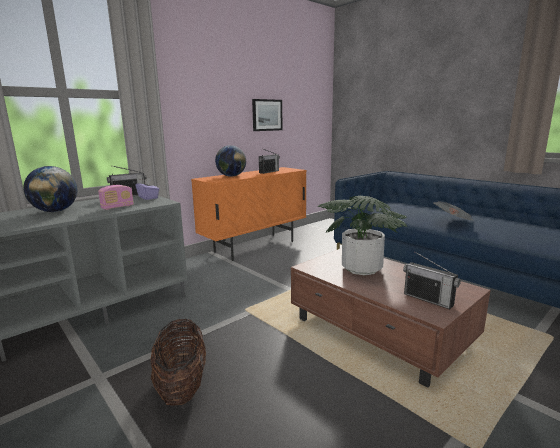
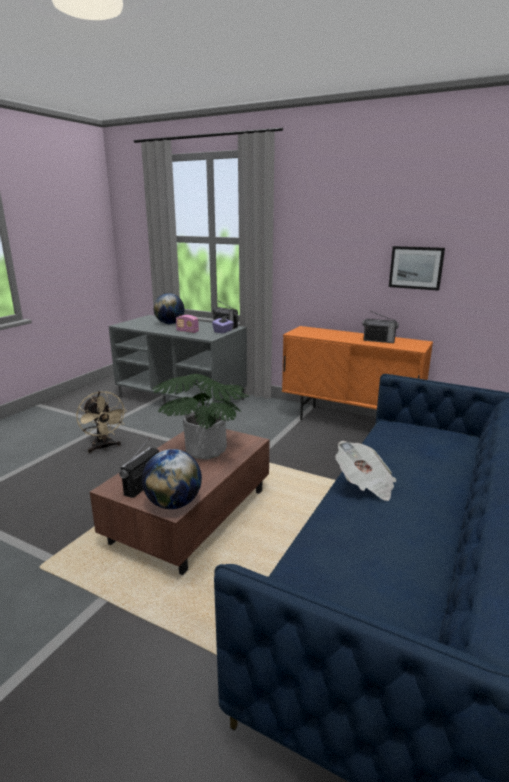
camera: 70 degrees right, 5 degrees up
(182, 385) = (104, 447): basket -> beige fan
(231, 176) = (329, 333): globe -> globe (173, 504)

